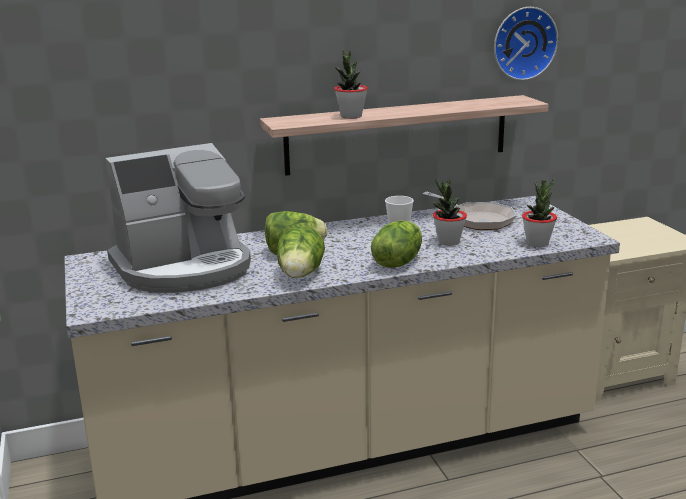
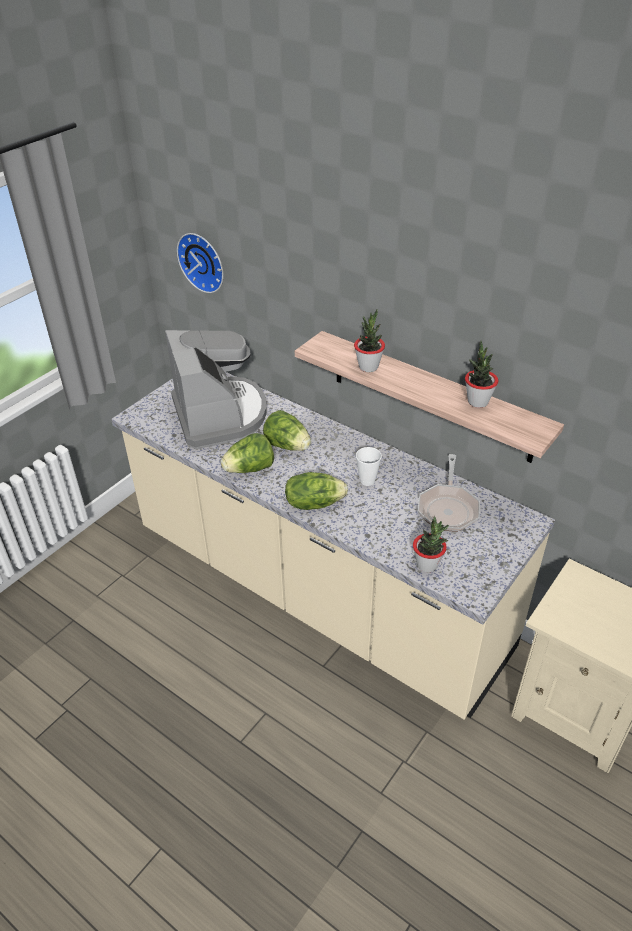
camera: 55 degrees right, 20 degrees up
(184, 268) = (220, 415): coffee machine -> coffee machine turned 135 degrees counterclockwise
(448, 242) = (380, 512): potted plant -> potted plant (477, 401)
(523, 43) = (572, 375): wall clock -> wall clock (203, 261)

